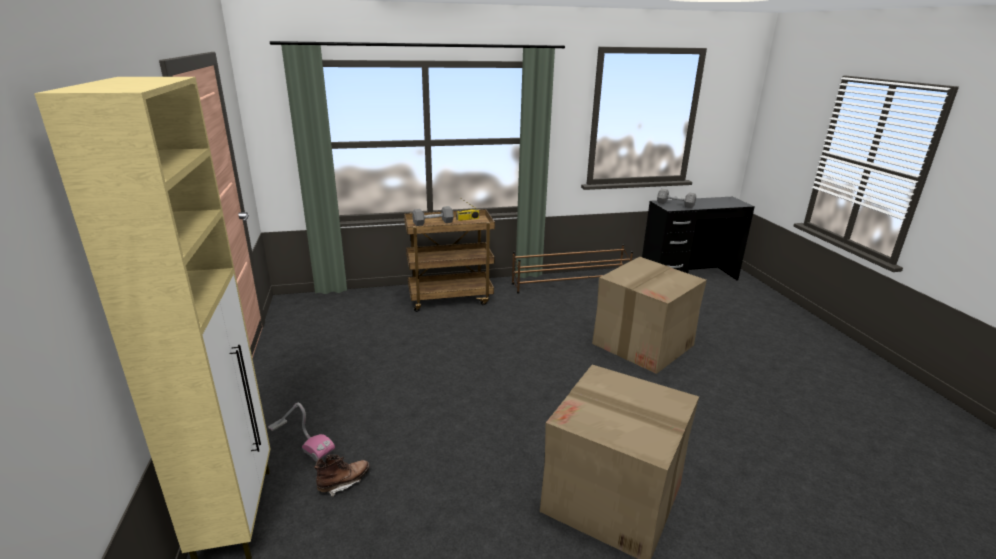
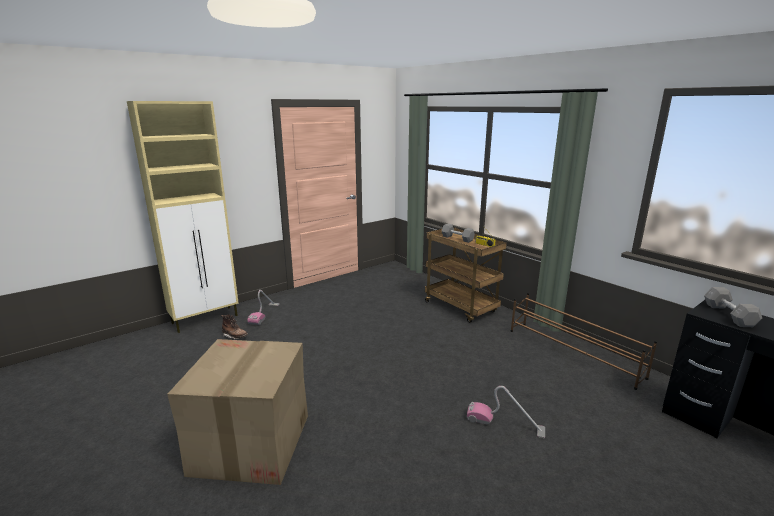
camera: 65 degrees right, 5 degrees down
(643, 344) = (505, 424): cardboard box -> vacuum cleaner

